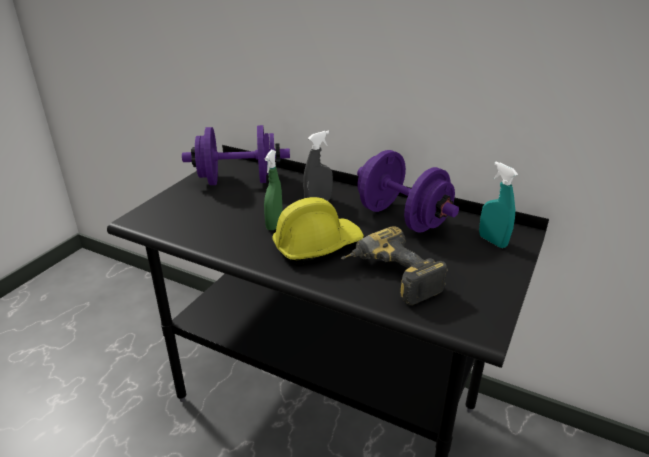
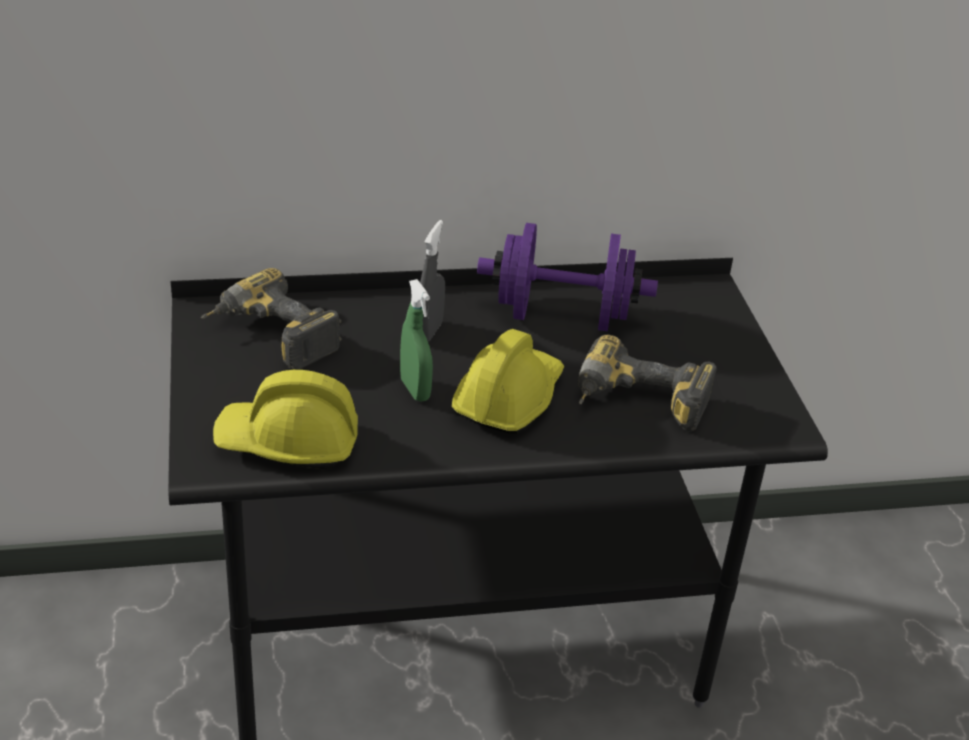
camera: 40 degrees left, 5 degrees up
(182, 225) = (288, 443): none -> yellow hard hat
(239, 181) = (268, 338): purple dumbbell -> power drill
(492, 241) = (692, 311): turquoise spray bottle -> none

